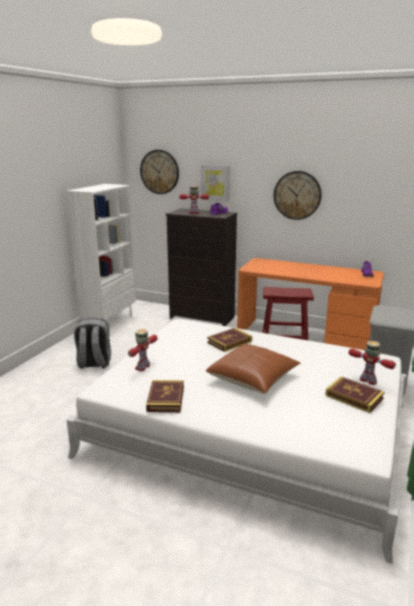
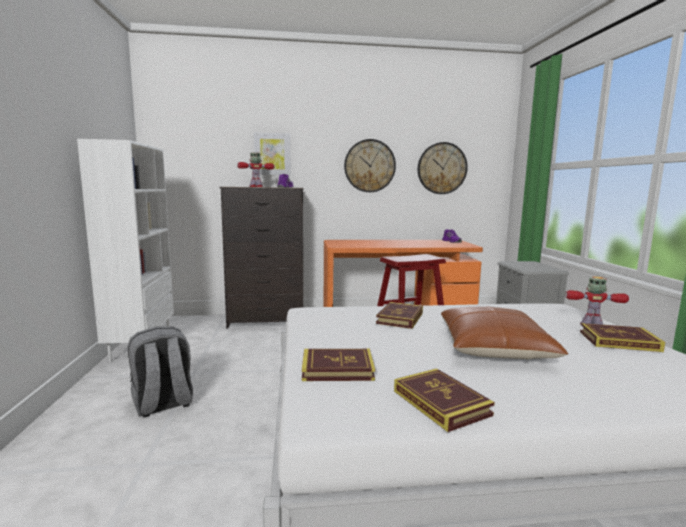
camera: 30 degrees left, 10 degrees down
(143, 367) = (337, 369): toy robot -> book
(159, 172) = (194, 142): wall clock -> wall clock (442, 168)

